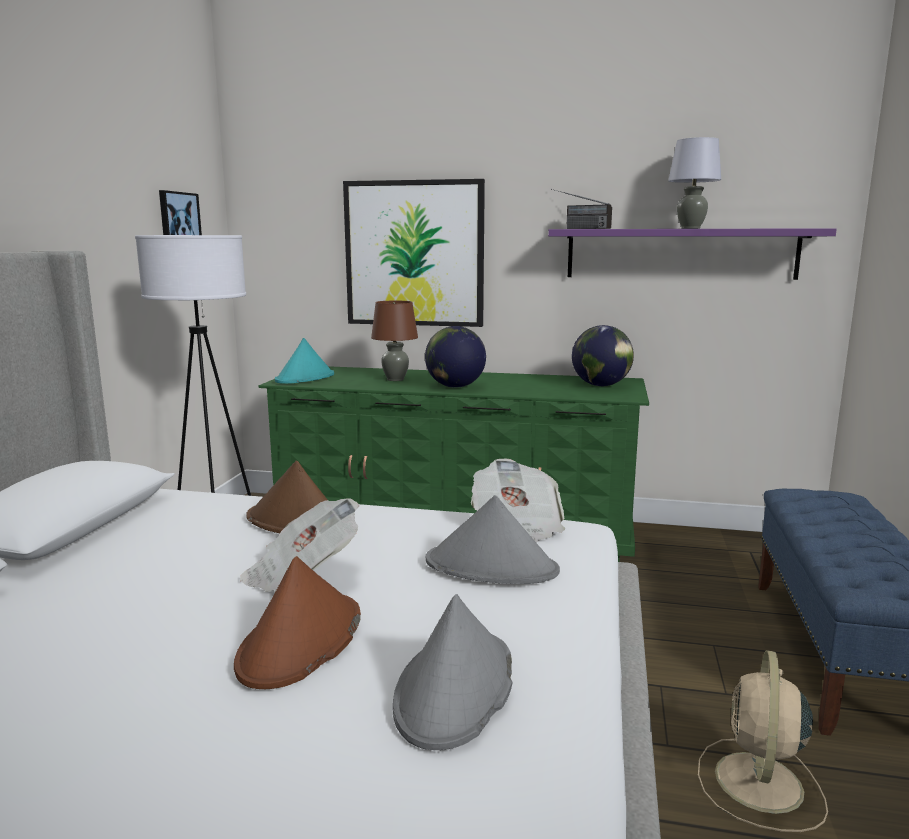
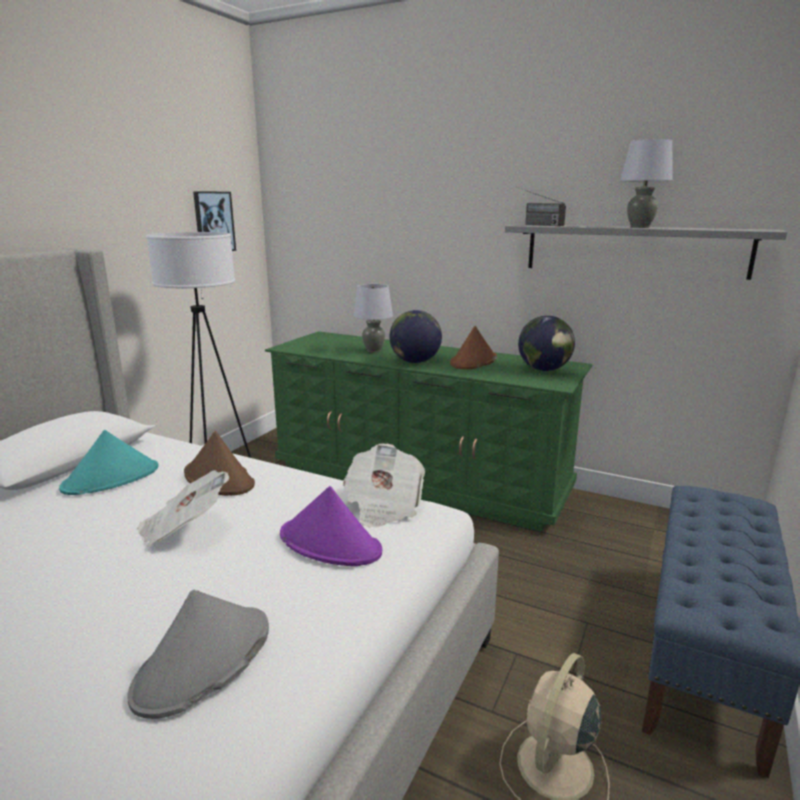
camera: 15 degrees right, 5 degrees up
(301, 642) = (132, 593): brown hat -> brown hat (473, 361)
(305, 378) = (305, 345): turquoise hat -> turquoise hat (112, 478)
(395, 379) = (373, 350): brown table lamp -> grey table lamp
(414, 254) = (401, 242): picture -> none
(492, 567) = (330, 543): grey hat -> purple hat
(680, 254) = (634, 250): purple shelf -> grey shelf

